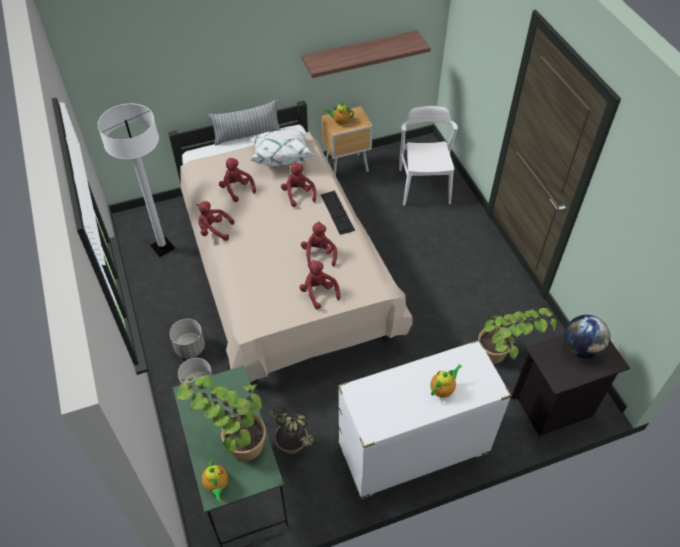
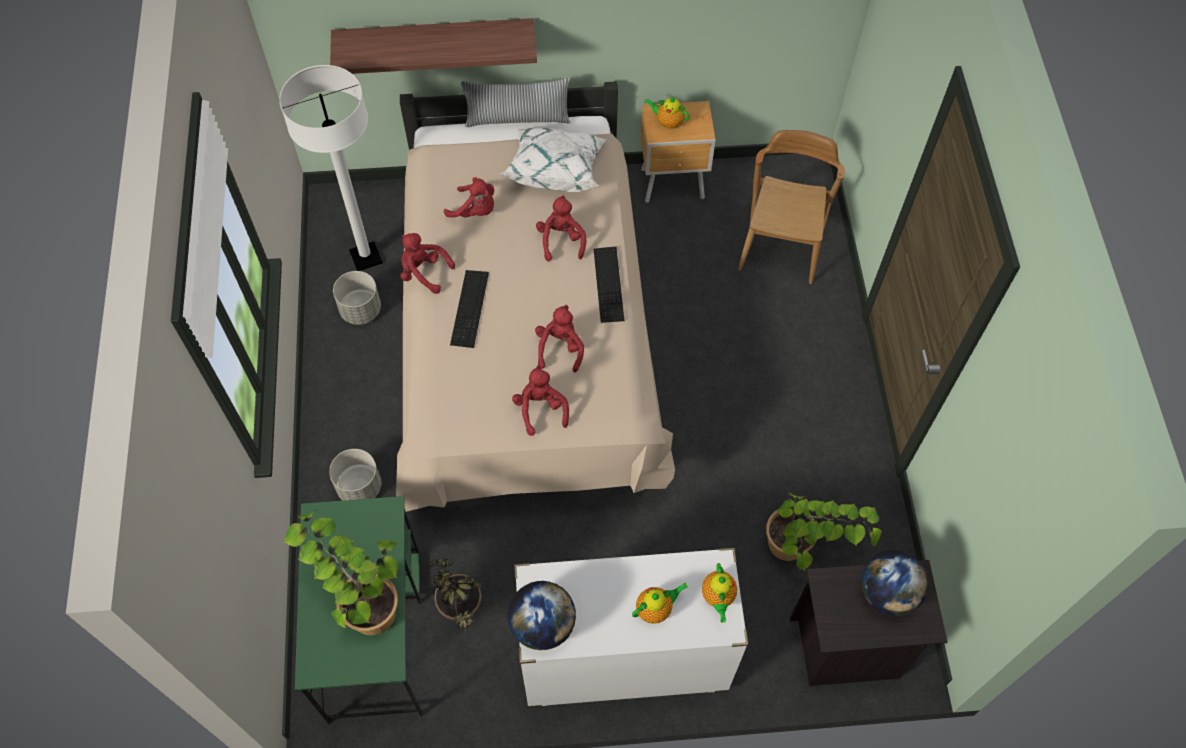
camera: 15 degrees right, 10 degrees up
(189, 347) = (363, 424): grey planter -> grey planter (360, 310)
(216, 485) = (320, 658): teapot -> teapot (718, 597)
(237, 189) = (475, 211): red plush toy -> red plush toy turned 135 degrees clockwise
(251, 244) = (469, 308): none -> keyboard
(360, 54) = (715, 29): shelf -> shelf (435, 39)
(370, 418) = (542, 625): none -> globe
(424, 186) = (781, 244): white chair -> brown chair

